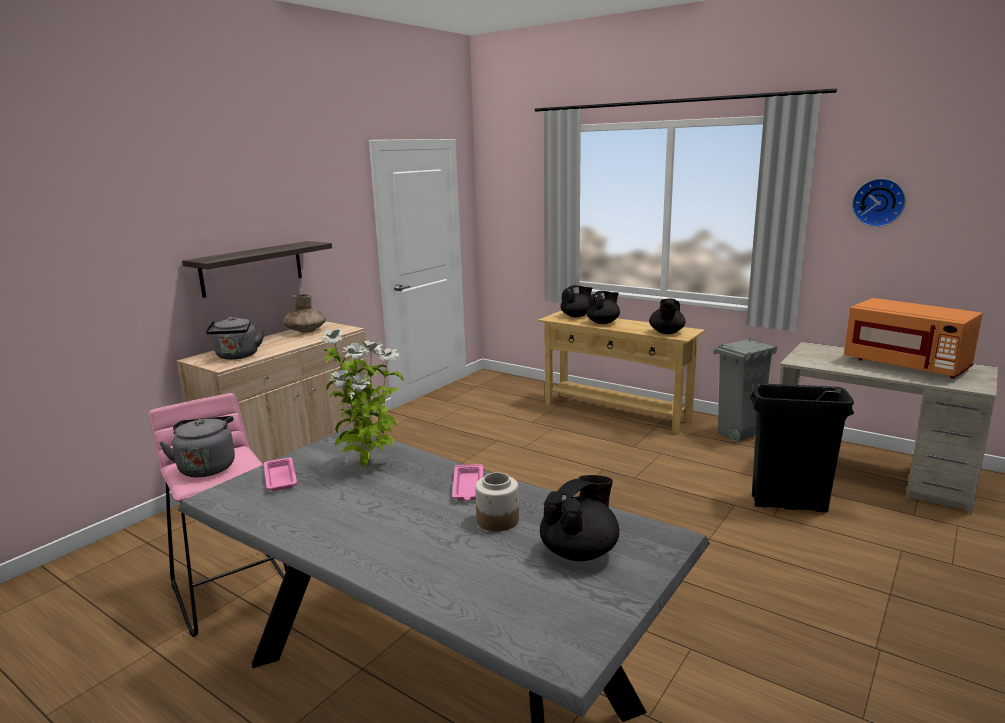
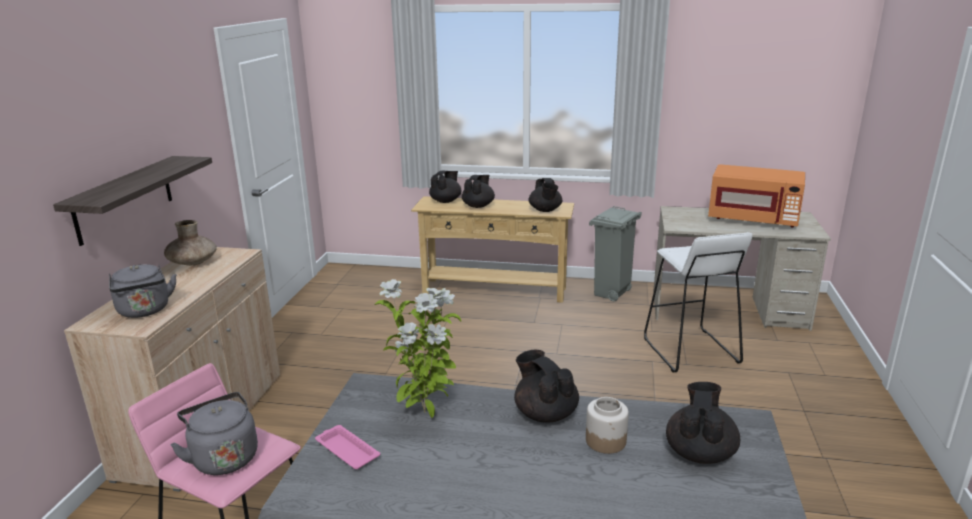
camera: 25 degrees left, 5 degrees up
(468, 487) = (545, 413): pink tray -> black teapot
(788, 504) = (690, 351): black trash can -> white stool
(879, 202) = (715, 82): wall clock -> none

